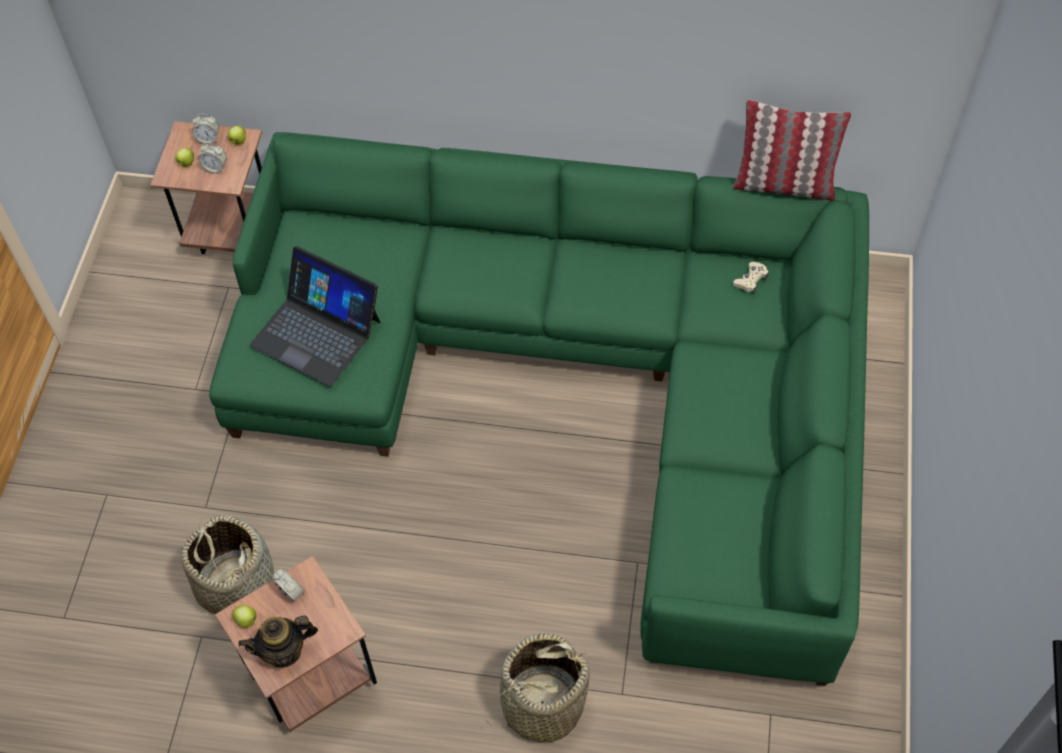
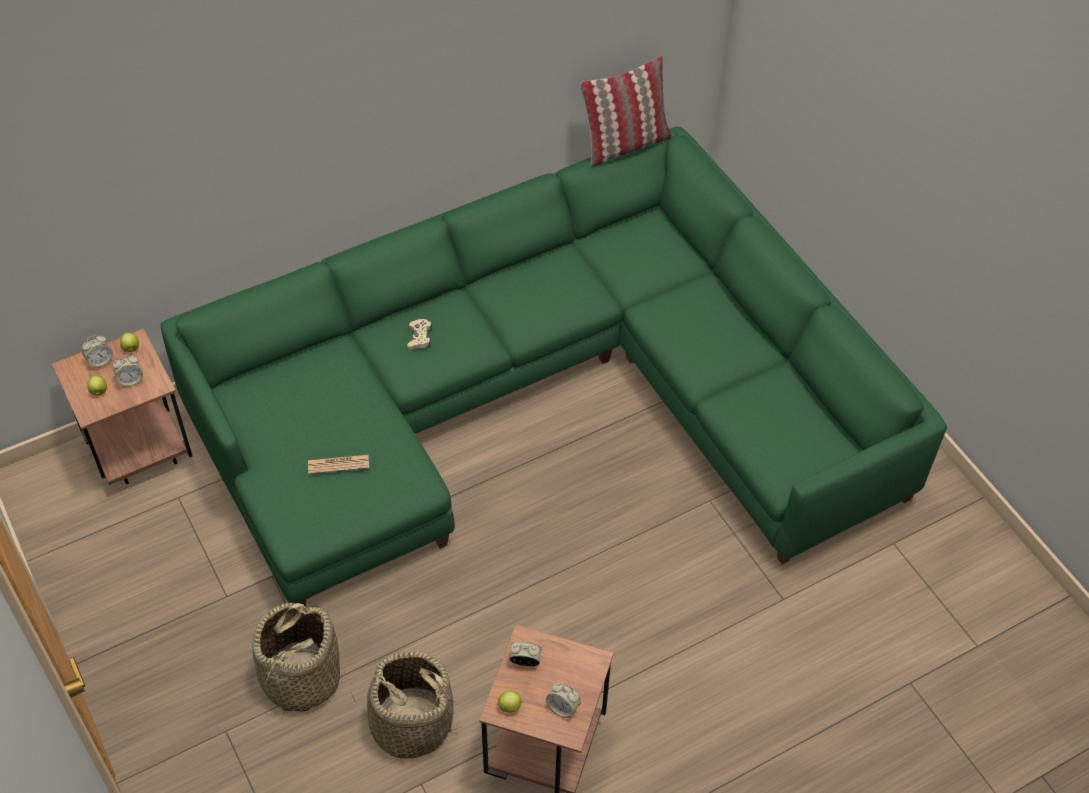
camera: 40 degrees left, 5 degrees down
(284, 651) = (563, 708): teapot -> alarm clock
(317, 332) = (338, 464): laptop -> newspaper
(542, 704) = (734, 645): basket -> basket (300, 678)
(750, 280) = (642, 235): beige game controller -> beige game controller (419, 338)

